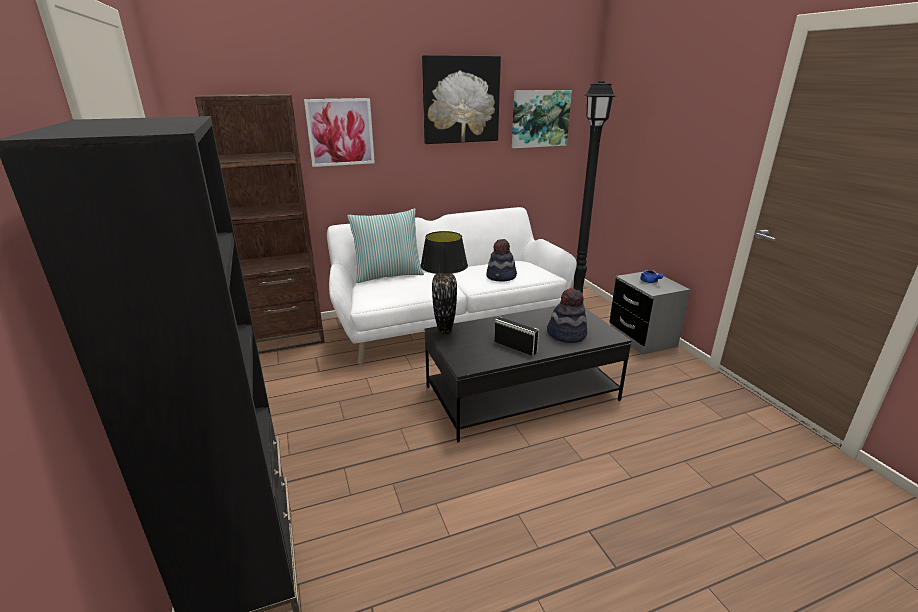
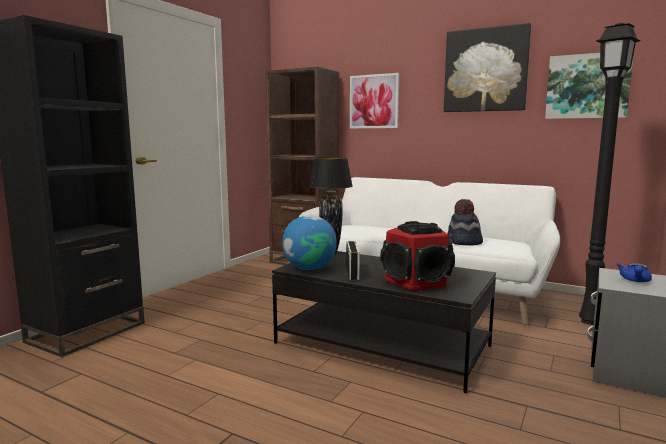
camera: 50 degrees right, 15 degrees down
(388, 275) = (379, 225): pillow -> none
(477, 358) = (309, 268): none -> globe
(566, 334) = (417, 281): hat -> speaker

